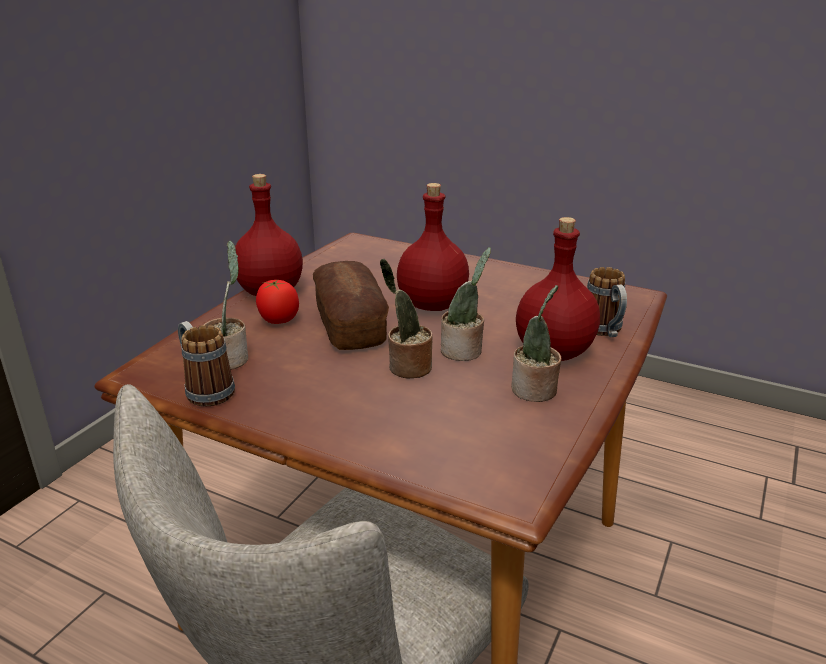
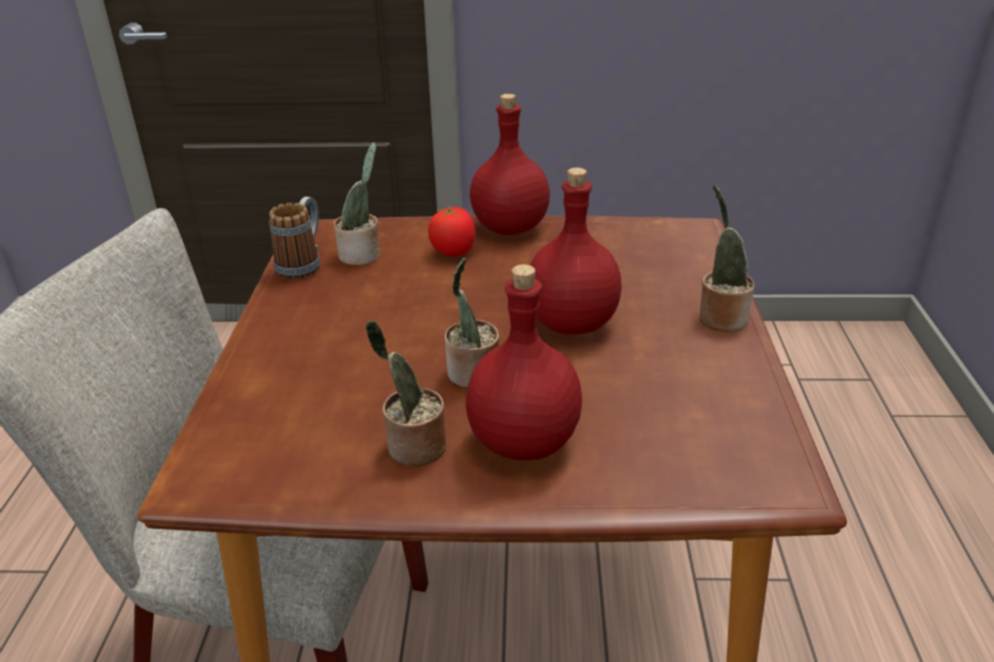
camera: 65 degrees right, 5 degrees up
(350, 324) = (477, 290): bread -> none
(407, 367) = (410, 349): potted plant -> potted plant (720, 317)
(604, 331) = (623, 475): mug -> none

